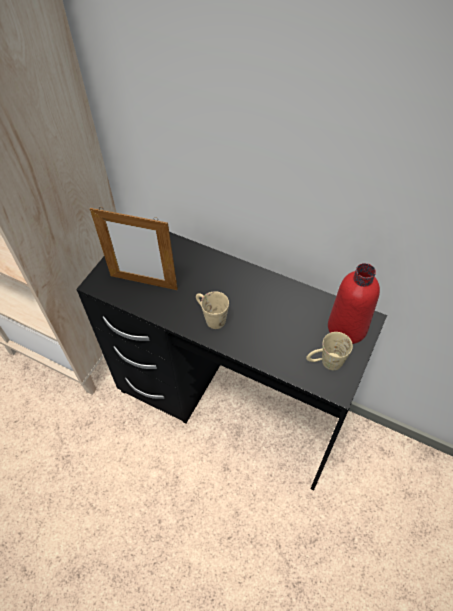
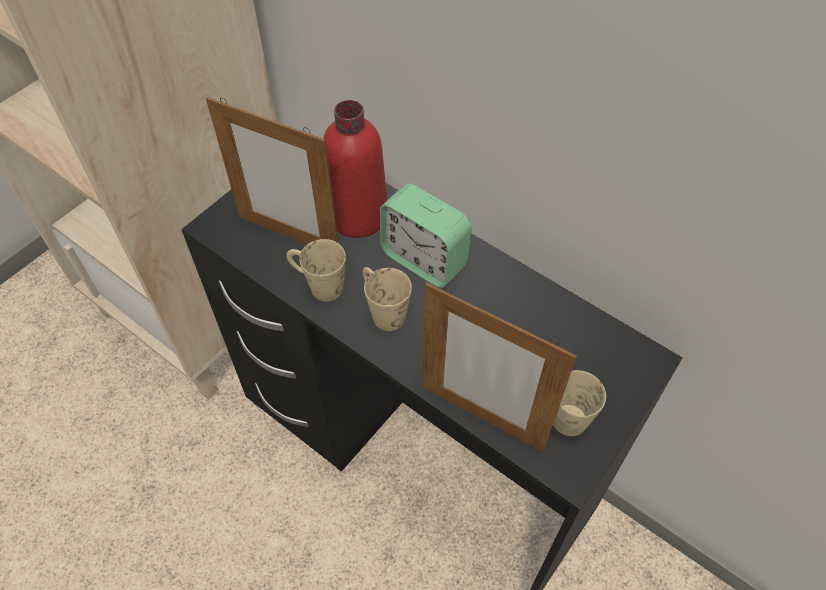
camera: 10 degrees right, 0 degrees up
(168, 309) = (317, 285): none -> beige mug
(228, 283) = (424, 260): none -> alarm clock
(282, 369) = (482, 417): none -> picture frame
(347, 328) = (607, 367): red bottle -> red bottle (358, 216)

